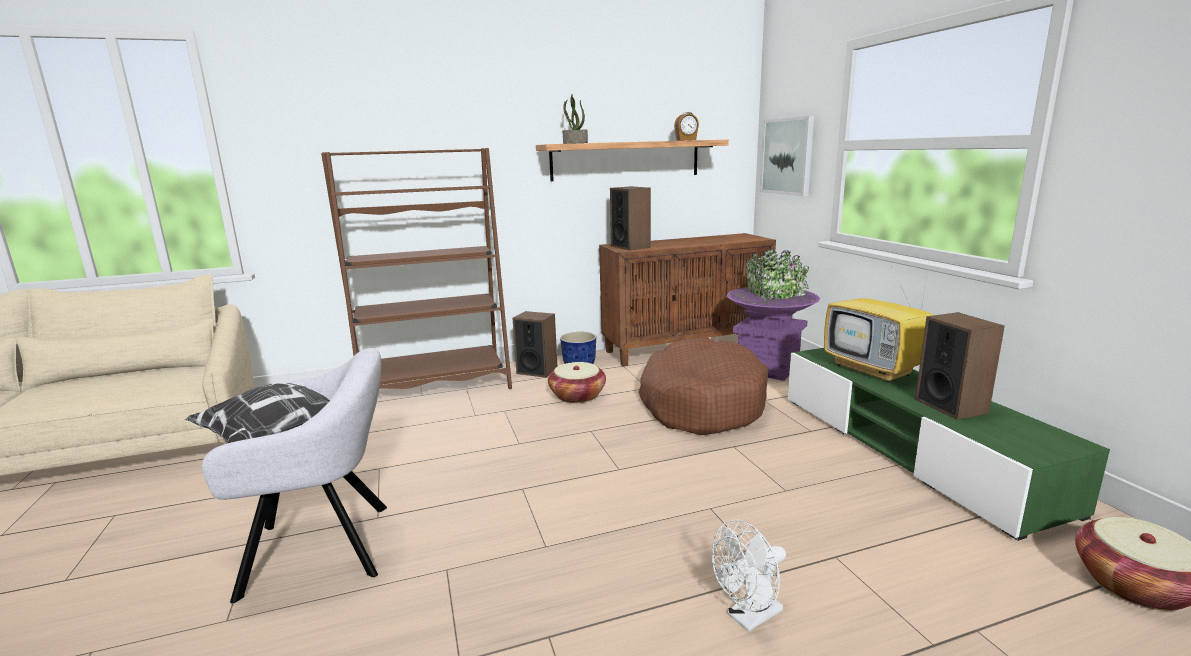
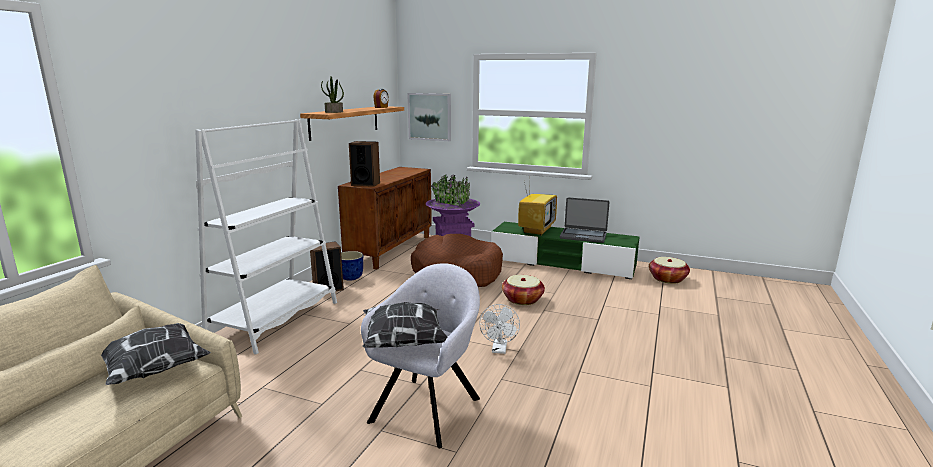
camera: 50 degrees left, 0 degrees up
(168, 378) = (152, 369): none -> pillow
(435, 387) = (276, 321): brown bookcase -> white bookcase
(577, 396) = (387, 292): basket -> basket (522, 299)
(749, 617) = (615, 333): white fan -> white fan (499, 350)
(875, 370) = (536, 230): television -> television turned 75 degrees counterclockwise
(951, 406) = (583, 236): speaker -> laptop

